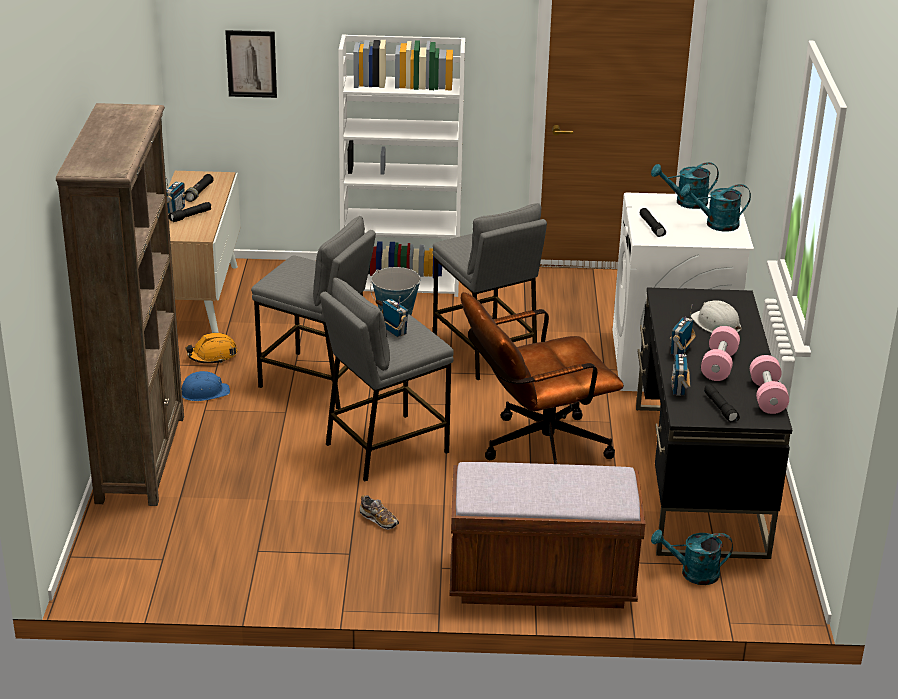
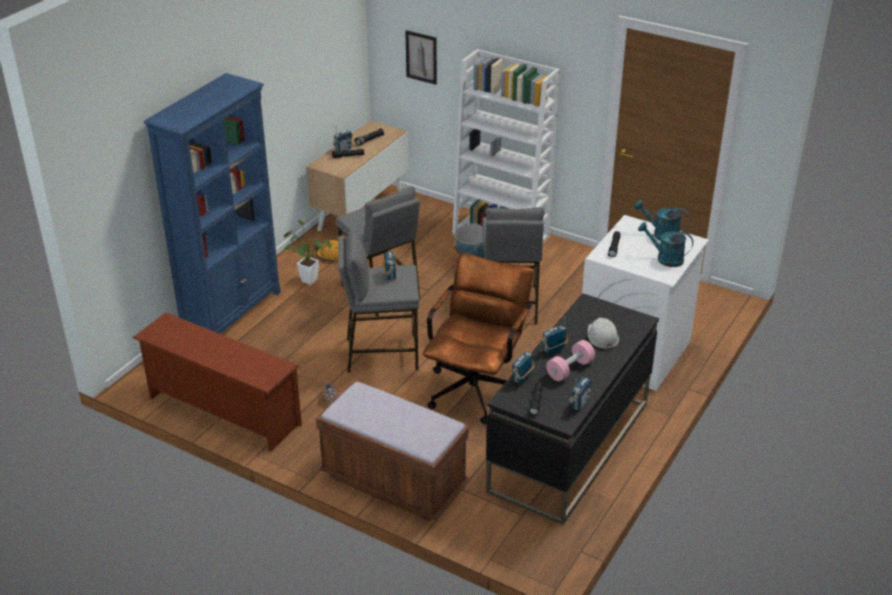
camera: 30 degrees right, 5 degrees up
(141, 457) = (232, 312): brown bookcase -> blue bookcase
(204, 392) = (306, 279): blue hard hat -> potted plant
(246, 576) = (222, 411): none -> brown shoe rack
(535, 449) = (476, 386): brown office chair -> brown office chair turned 105 degrees clockwise
(692, 573) = (498, 514): turquoise watering can -> none
(767, 396) = (579, 404): pink dumbbell -> radio

